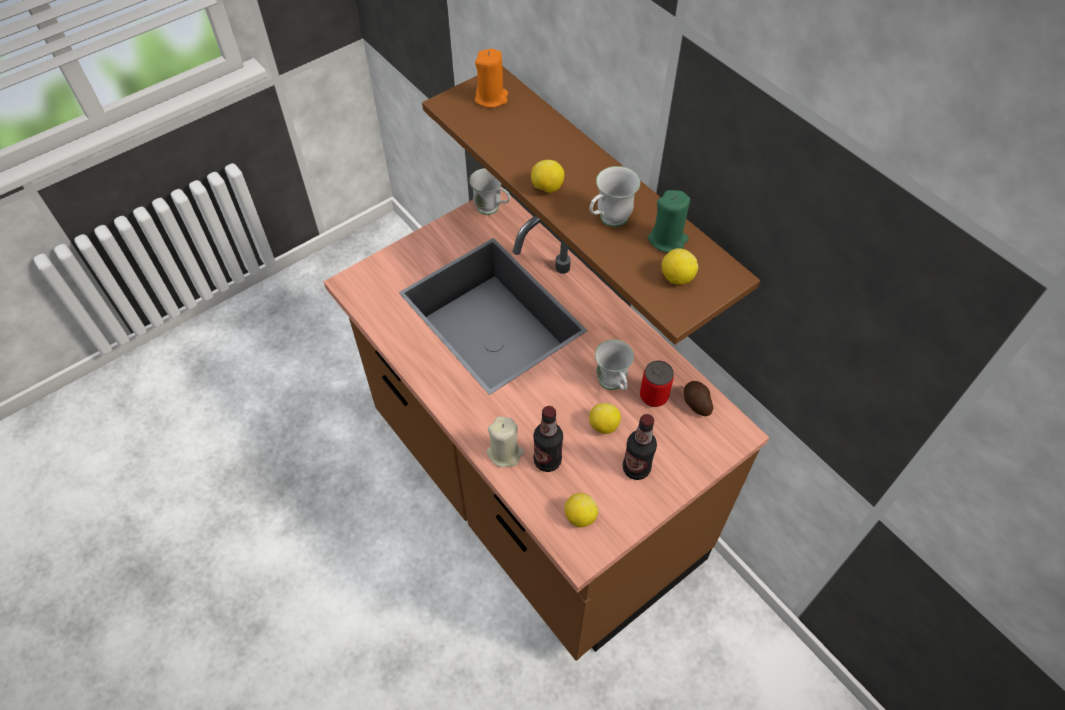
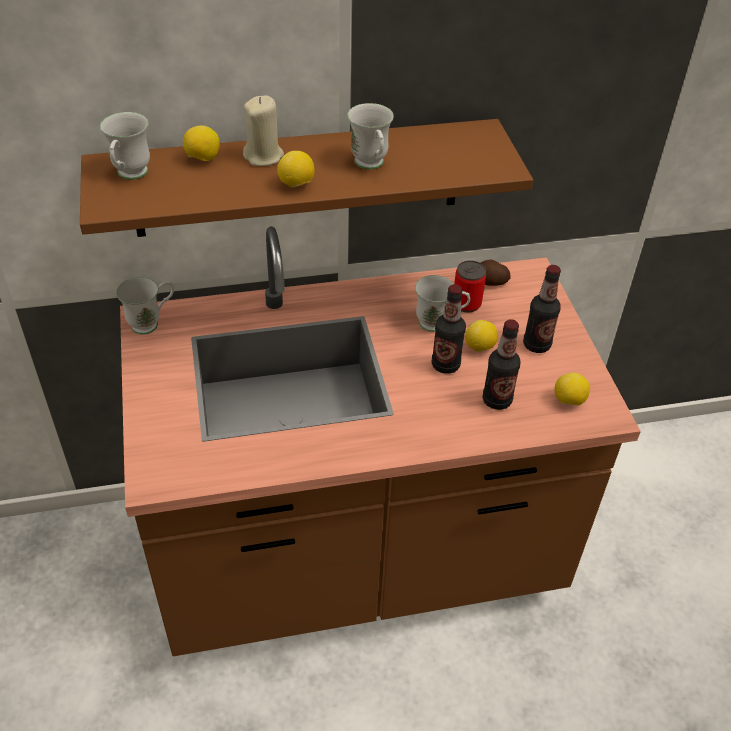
camera: 65 degrees left, 10 degrees down
(491, 98) = (130, 176): orange candle -> white mug
(505, 453) = (471, 428): beige candle -> beige candle (264, 156)
(566, 408) = (445, 365): none -> bottle
(667, 240) = (420, 144): green candle -> none
(676, 277) = (467, 155): lemon -> lemon (203, 159)

